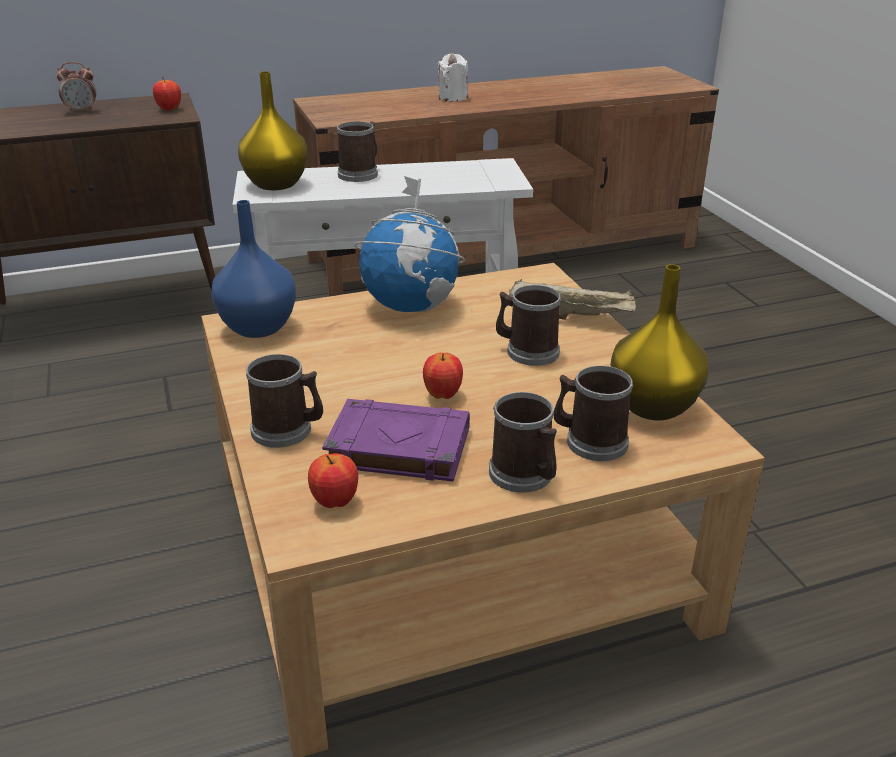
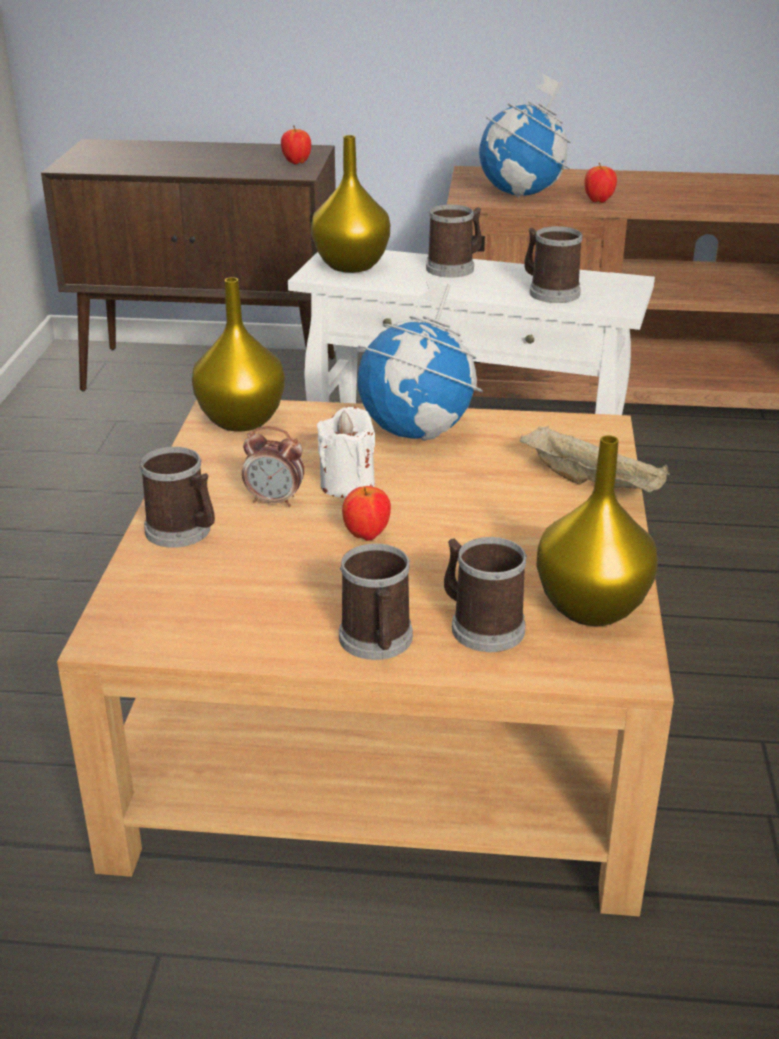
camera: 25 degrees right, 0 degrees up
(82, 111) = (209, 153): alarm clock -> alarm clock (275, 501)
(258, 327) = (242, 420): blue vase -> yellow vase
(335, 502) = (169, 613): apple -> apple (598, 201)
(367, 112) = (522, 194): none -> globe
(397, 448) = (272, 577): purple book -> none
(453, 98) = (644, 189): white candle -> white candle (347, 484)
(527, 351) = (501, 510): mug -> mug (549, 292)

